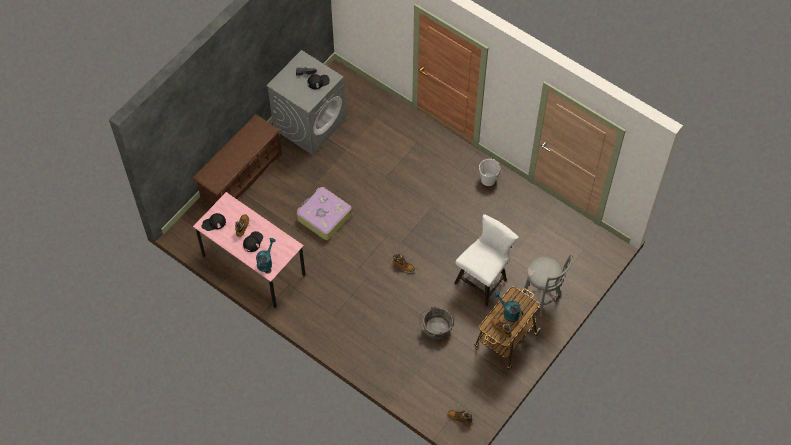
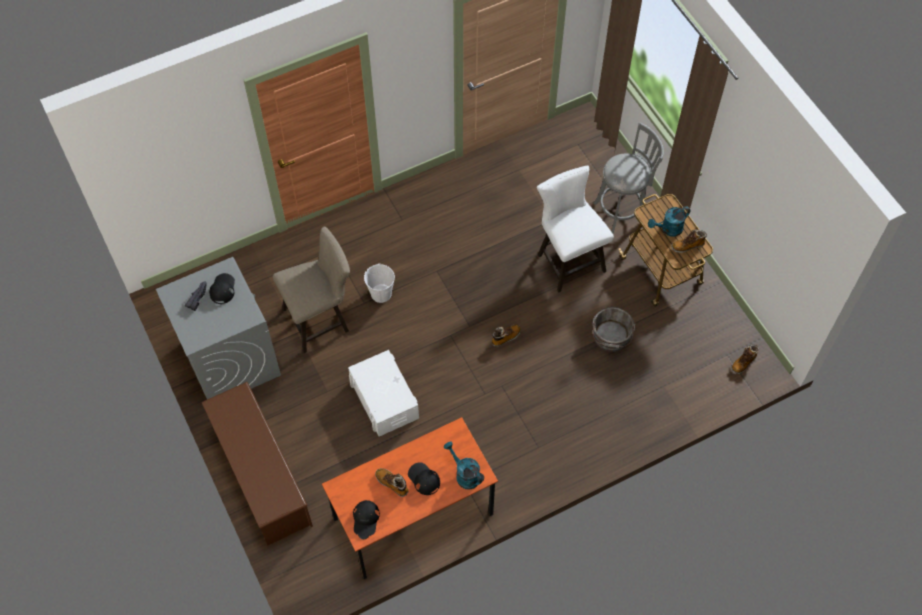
camera: 65 degrees left, 0 degrees up
(253, 265) = (413, 516): pink desk -> orange desk
(323, 217) = (384, 399): suitcase -> white storage box
(361, 158) = (320, 319): none -> beige stool
(488, 179) = (432, 196): white bucket -> white bucket (381, 293)

